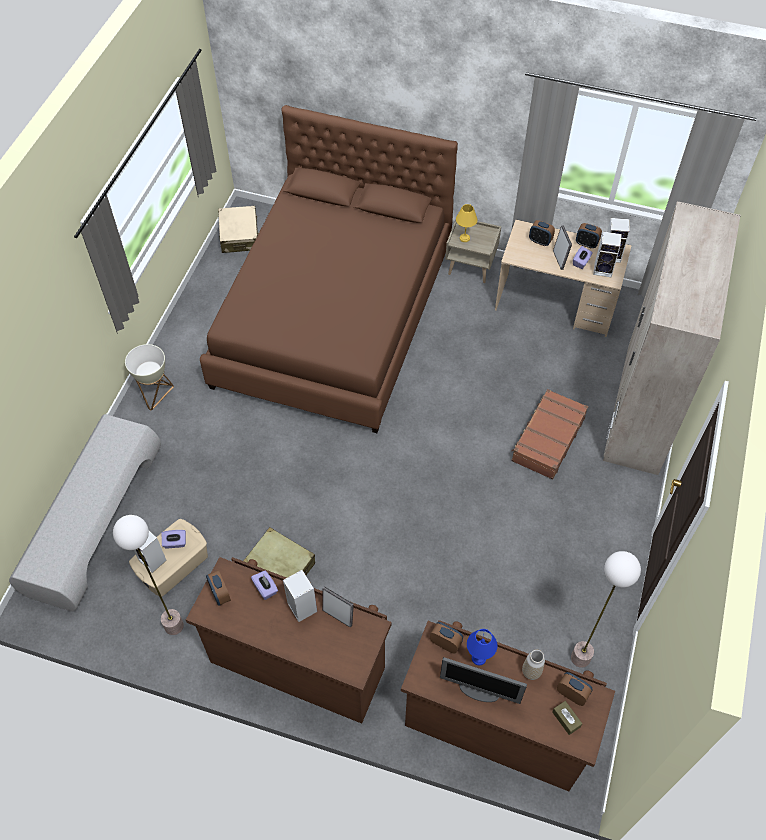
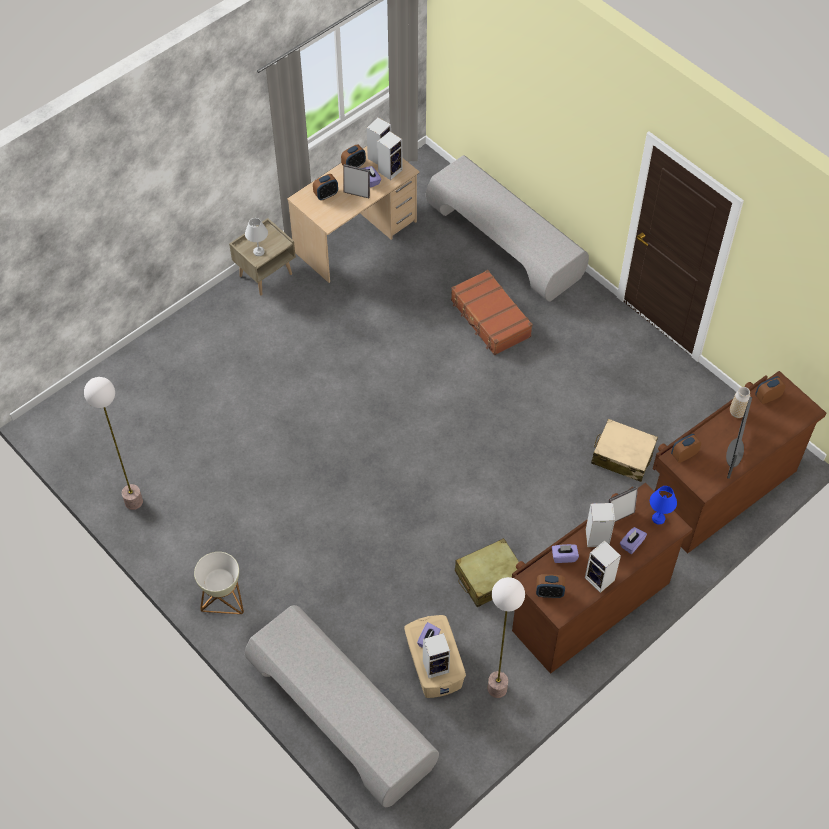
camera: 60 degrees left, 0 degrees up
(239, 235) = (73, 440): beige suitcase -> beige suitcase (622, 456)
(257, 631) = (600, 579): none -> speaker
(312, 641) = (631, 544): none -> purple tissue box
(334, 315) = (241, 407): brown bed -> none
(464, 238) = (258, 252): yellow table lamp -> white table lamp
(479, 657) = (707, 439): blue table lamp -> blue table lamp (658, 518)
(479, 691) = (734, 453): monitor -> monitor turned 150 degrees clockwise
(566, 719) = (785, 411): brown tissue box -> none
(580, 658) = (697, 406): floor lamp -> floor lamp (133, 502)
(641, 410) = (505, 241): beige wardrobe -> grey bench

